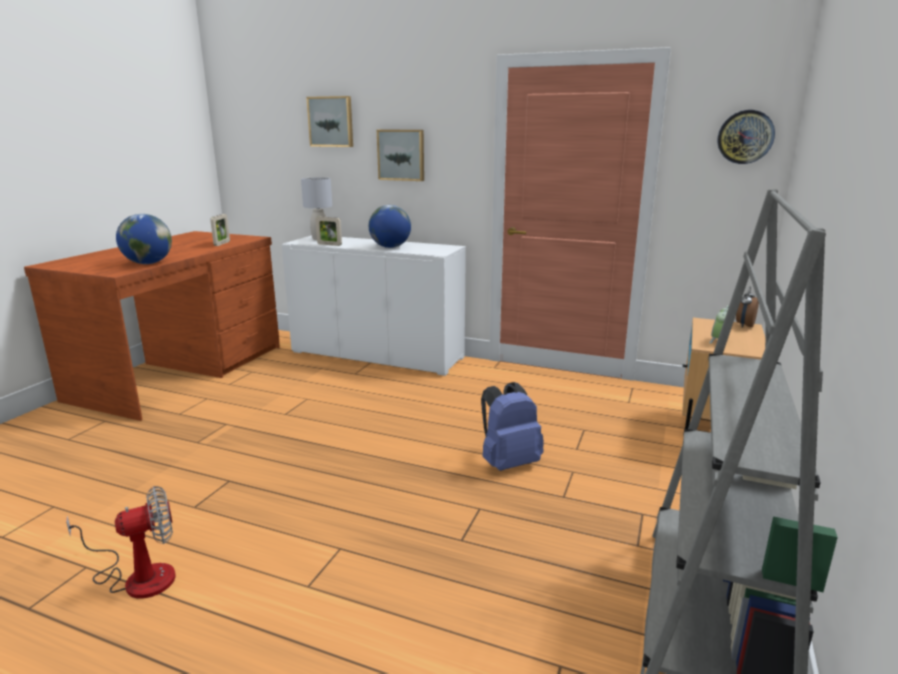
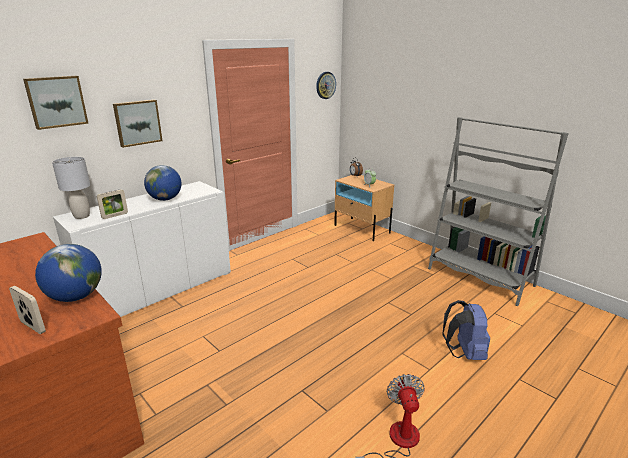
camera: 65 degrees left, 5 degrees up
(222, 243) = (35, 255): picture frame -> picture frame (33, 327)
(508, 462) = (352, 283): blue backpack -> blue backpack (464, 353)

